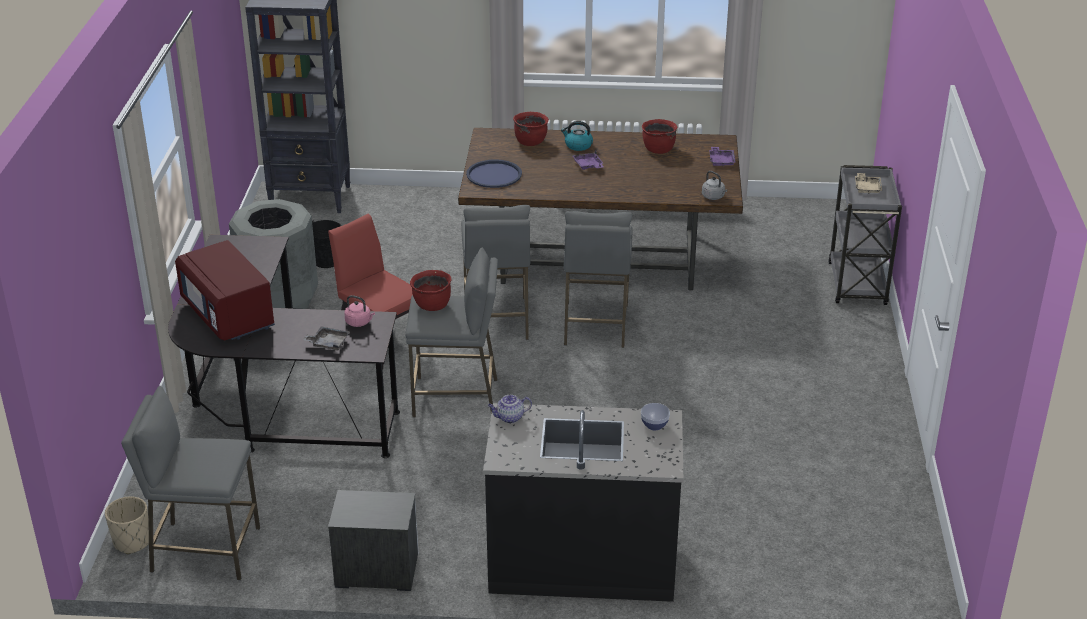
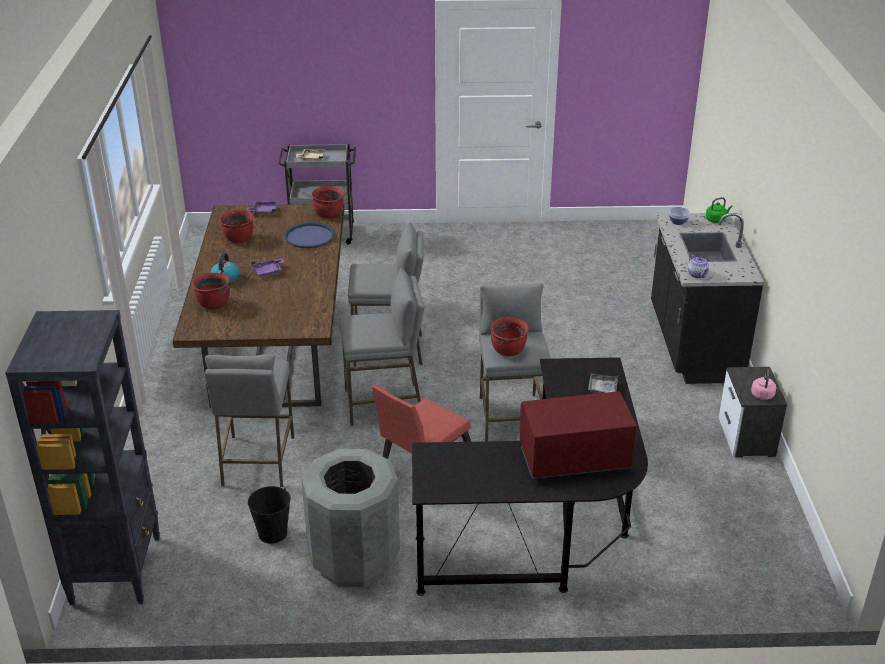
camera: 95 degrees left, 0 degrees up
(132, 542) = (782, 590): beige planter -> none
(205, 550) = (770, 539): grey stool -> grey stool (257, 461)
(229, 315) = (574, 458): red microwave -> red microwave turned 150 degrees counterclockwise
(359, 322) = (563, 376): pink kettle -> pink kettle (762, 394)
(494, 175) = (284, 320): blue tray -> blue tray (309, 236)
(660, 461) = (716, 220): none -> green kettle
(714, 197) = (329, 214): grey kettle -> red cooking pot

